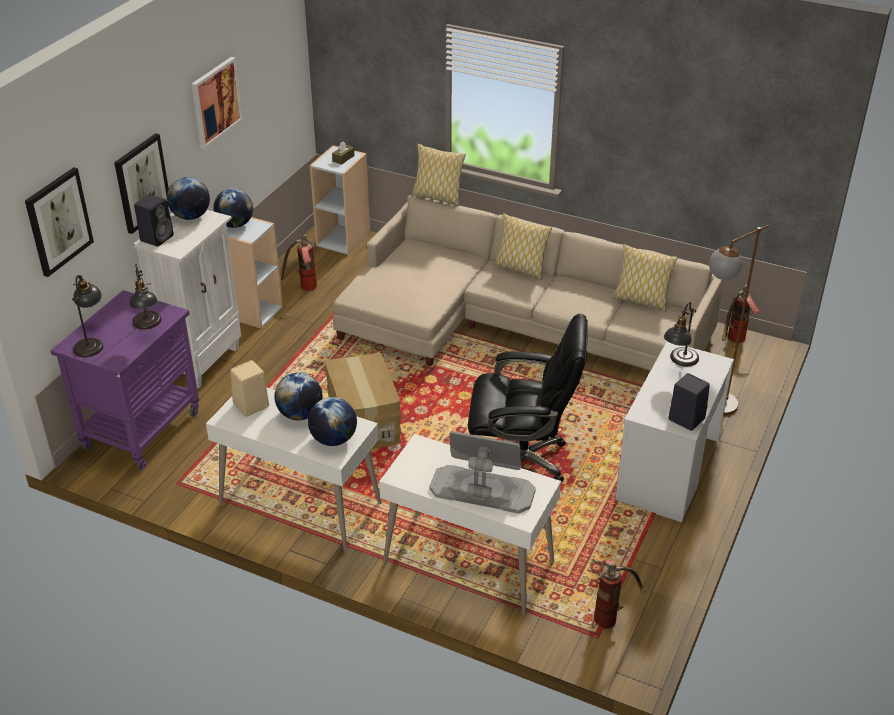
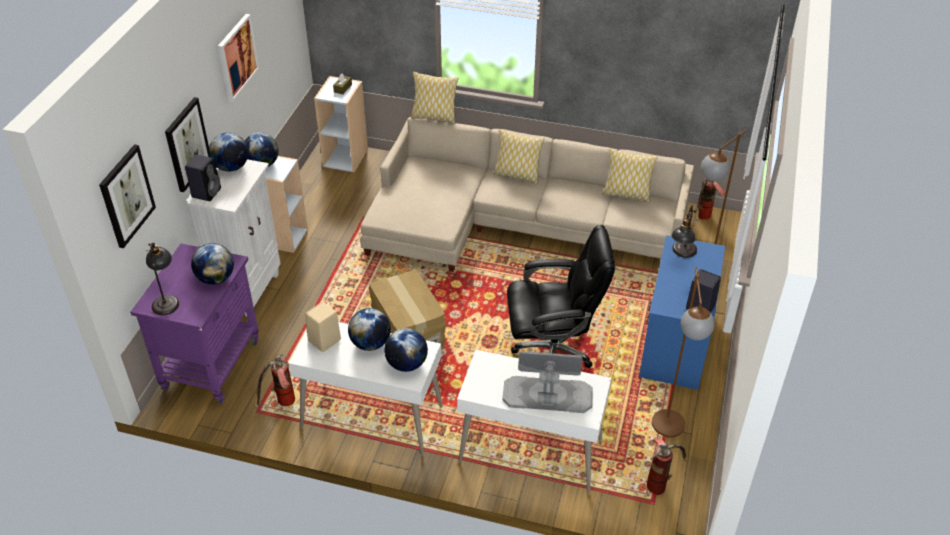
camera: 10 degrees left, 5 degrees up
(148, 328) = (216, 278): grey table lamp -> globe
(303, 289) = (322, 210): fire extinguisher -> fire extinguisher (281, 405)
(635, 565) = (669, 434): none -> brown floor lamp
(668, 469) = (676, 343): white desk -> blue desk

